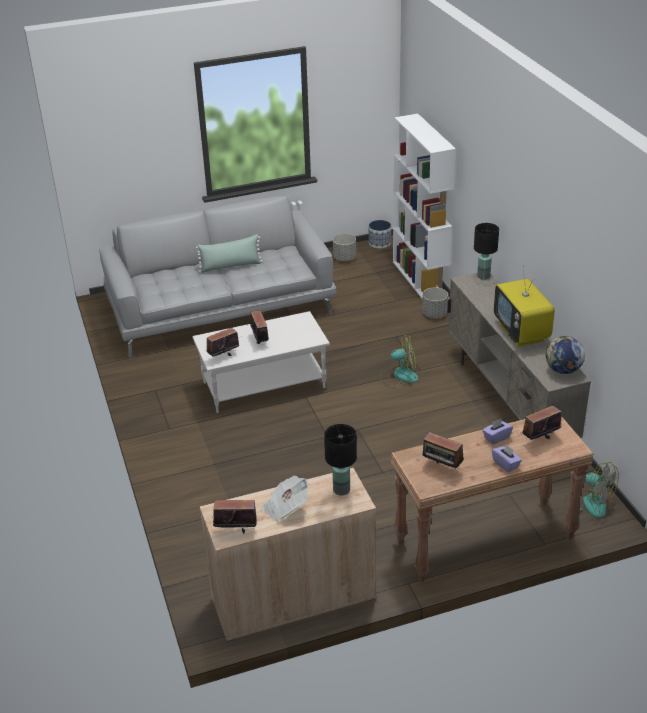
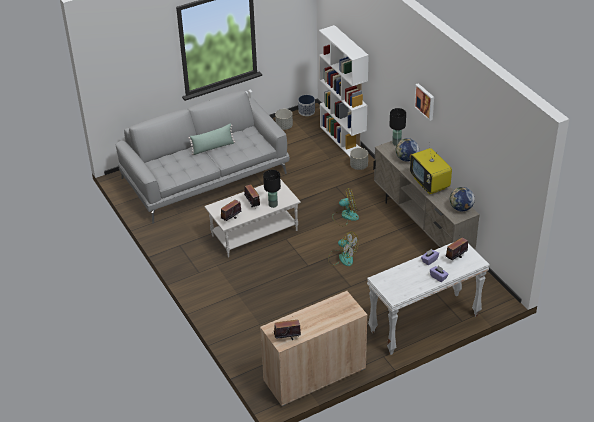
camera: 10 degrees left, 5 degrees up
(285, 507) = (313, 321): newspaper -> none
(341, 489) = (344, 305): black table lamp -> black table lamp (273, 204)
(442, 467) = (400, 283): radio -> none
(484, 541) = (424, 324): brown console table -> white console table
(493, 297) = (406, 159): none -> globe
(525, 207) = (425, 101): none -> picture
(588, 503) = (484, 291): fan -> fan (342, 257)

